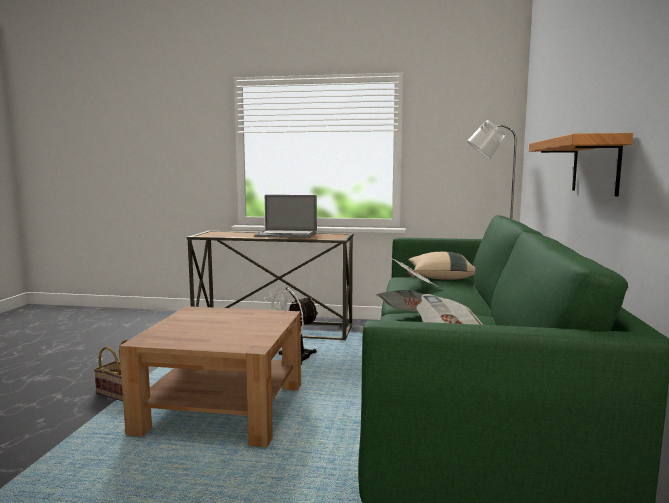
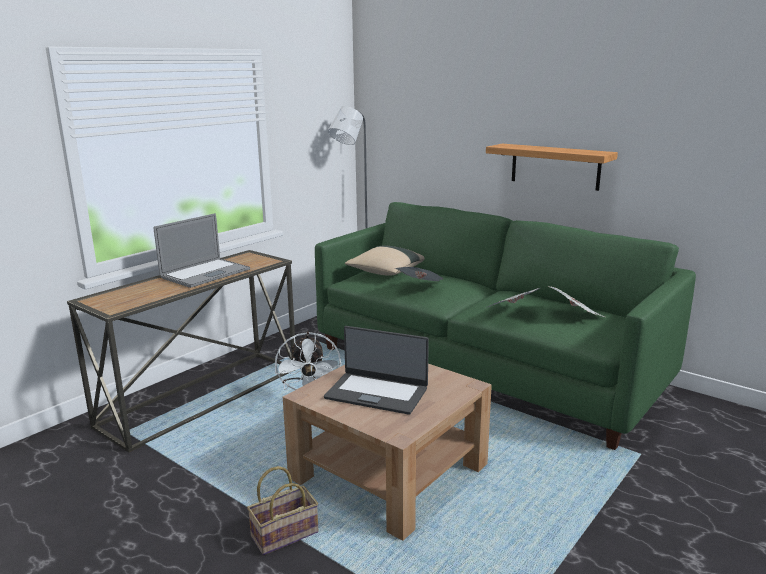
camera: 60 degrees left, 10 degrees up
(211, 324) = (377, 393): none -> laptop

